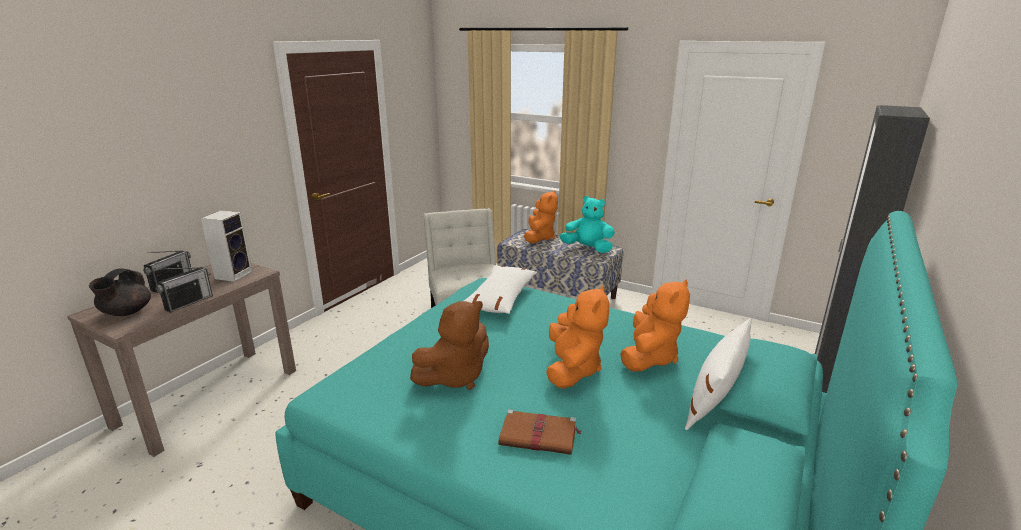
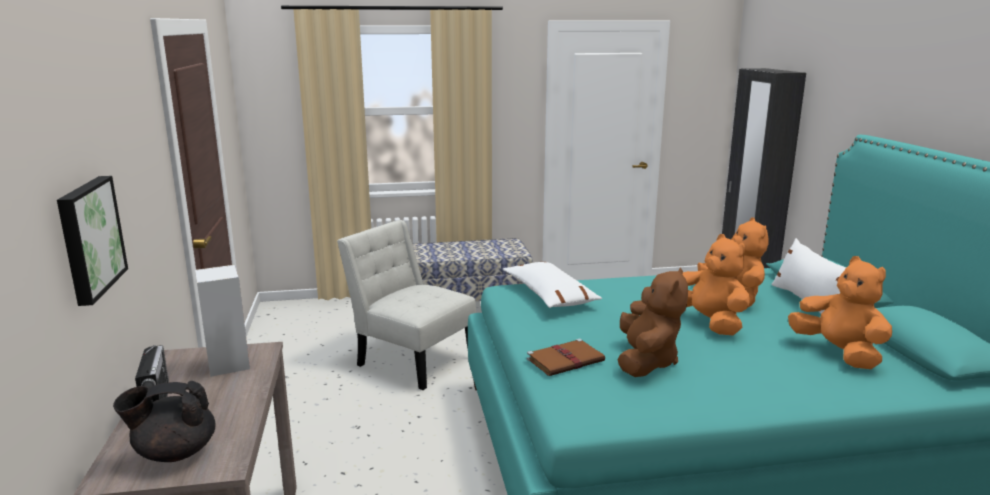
camera: 40 degrees left, 5 degrees down
(126, 312) = (174, 452): black teapot -> black teapot turned 105 degrees clockwise
(129, 178) = (88, 238): none -> picture
(189, 302) = (245, 408): radio -> none
(539, 238) = (429, 248): orange plush toy -> orange plush toy (838, 353)
(539, 435) = (778, 368): brown book -> brown book (566, 360)
(588, 249) = (492, 246): turquoise plush toy -> none

